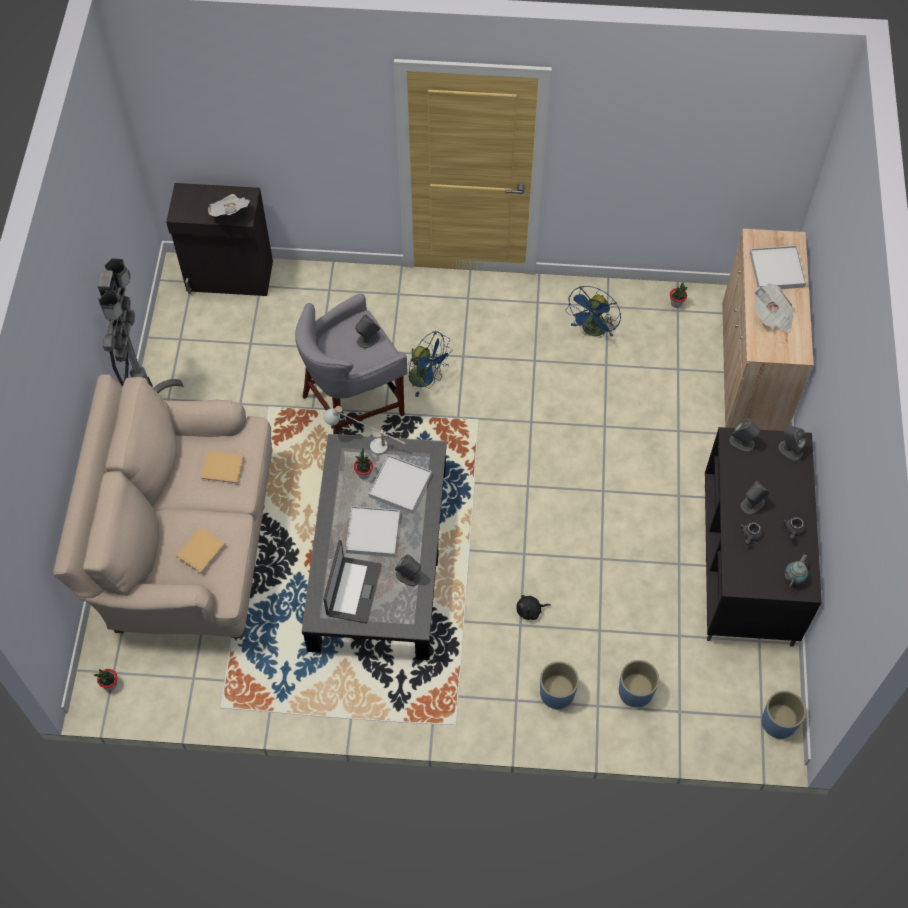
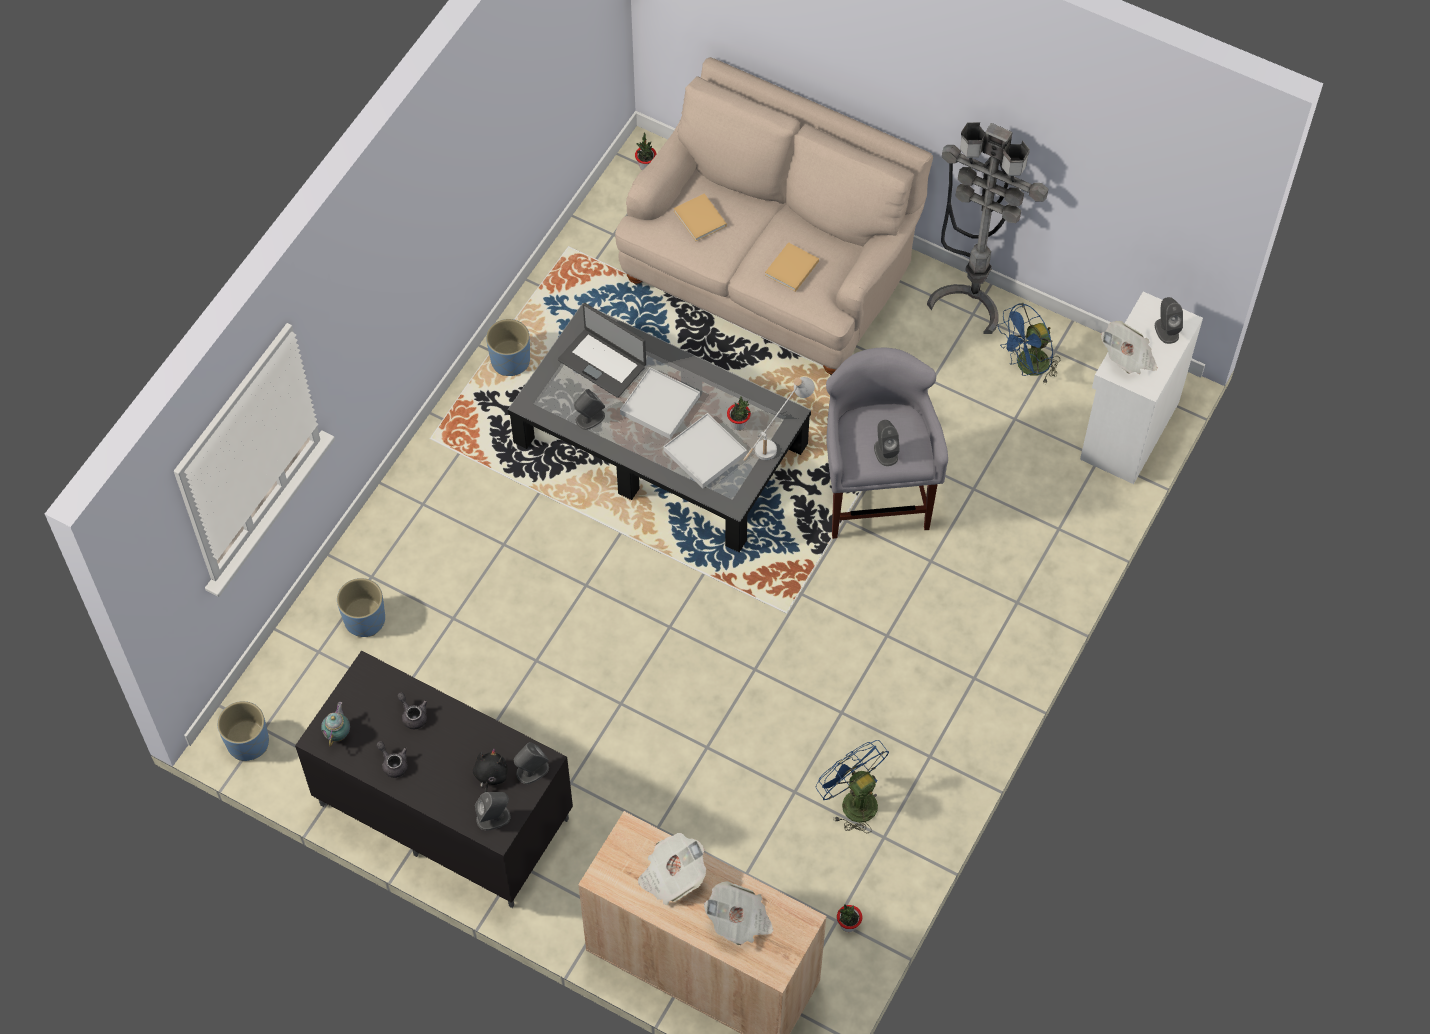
camera: 115 degrees right, 0 degrees up
(230, 277) = (1127, 430): black cabinet -> white cabinet
(427, 379) = (872, 583): blue fan -> blue fan (1027, 367)
(530, 611) = (514, 561): black plush toy -> black plush toy (490, 776)
(557, 693) = (407, 545): blue planter -> blue planter (510, 361)
(752, 504) = (449, 738): grey speaker -> grey speaker (1166, 330)
(776, 270) = (739, 921): white tray -> newspaper
(794, 578) = (338, 733): teapot -> teapot turned 135 degrees counterclockwise

